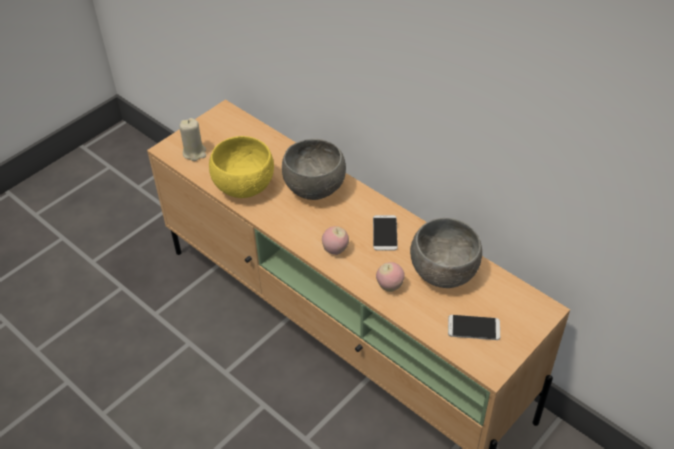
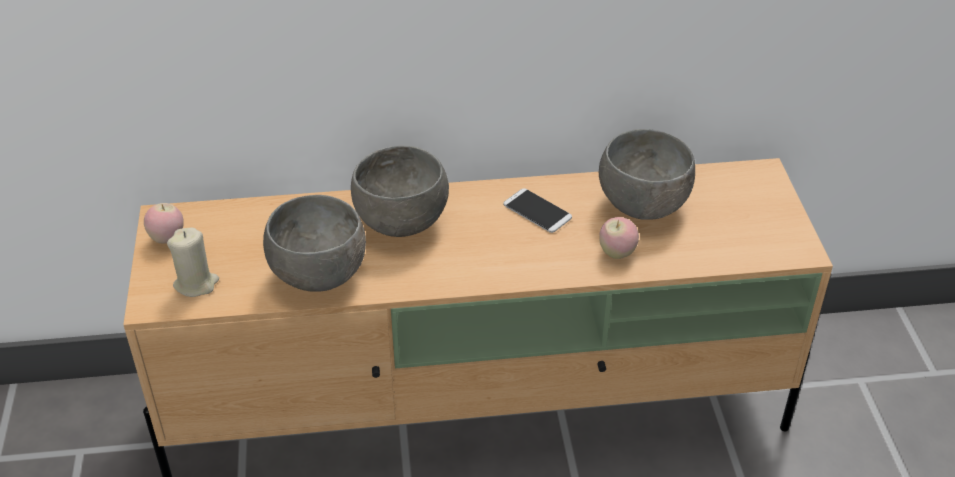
camera: 50 degrees left, 5 degrees down
(244, 188) = (320, 276): yellow bowl -> grey bowl
(335, 250) = (516, 261): apple -> apple (167, 239)
(473, 328) = (737, 230): phone -> none

